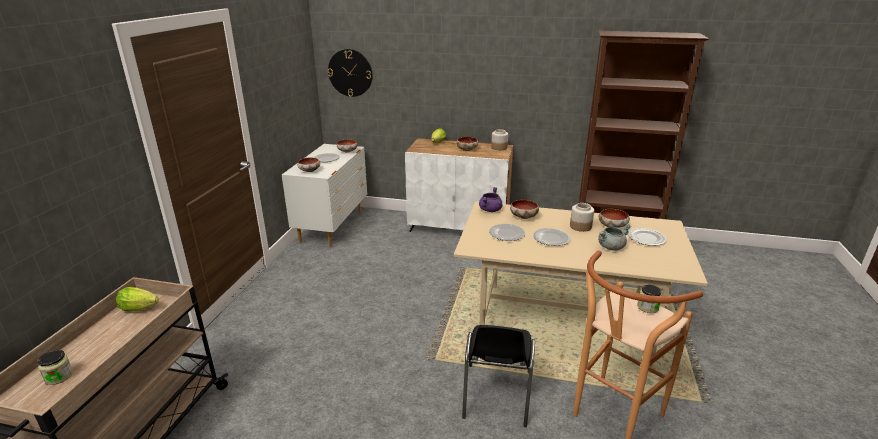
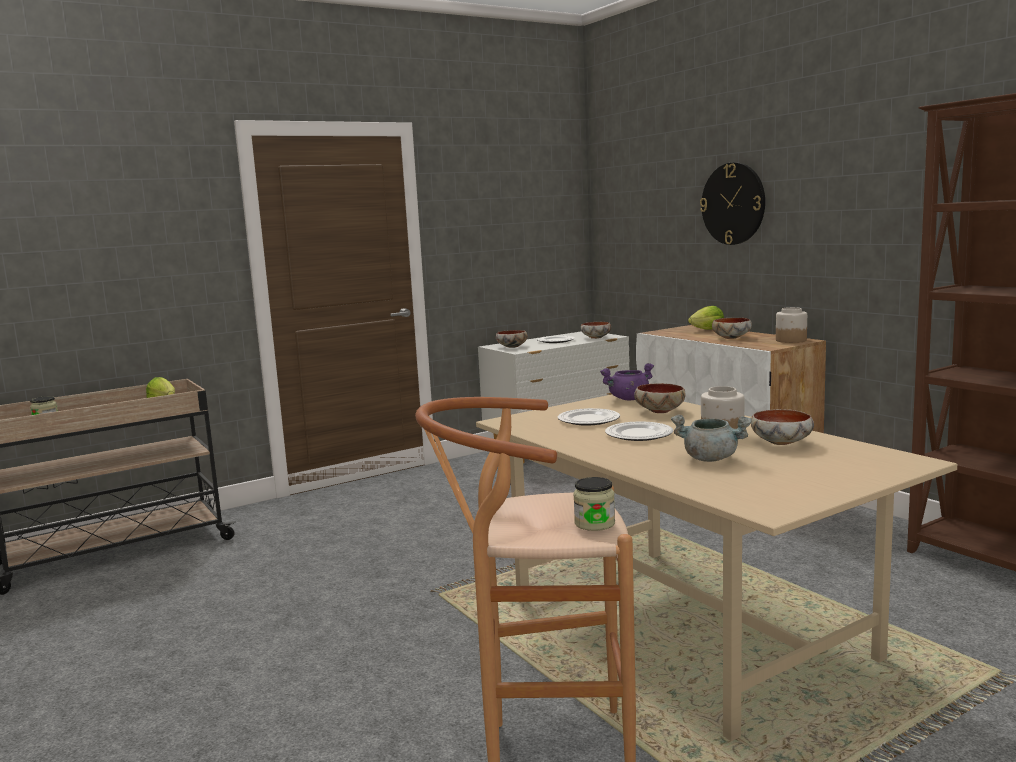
camera: 45 degrees right, 15 degrees down
(350, 73) = (621, 225): wall clock -> wall clock (733, 204)
(496, 395) = (440, 656): black chair -> none
(646, 238) = (808, 464): plate -> none

